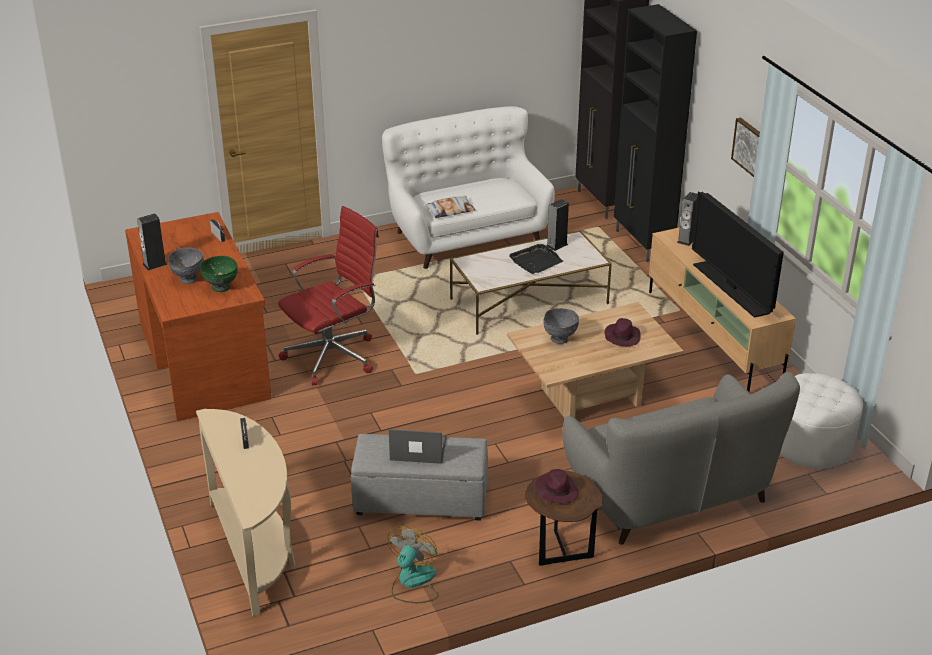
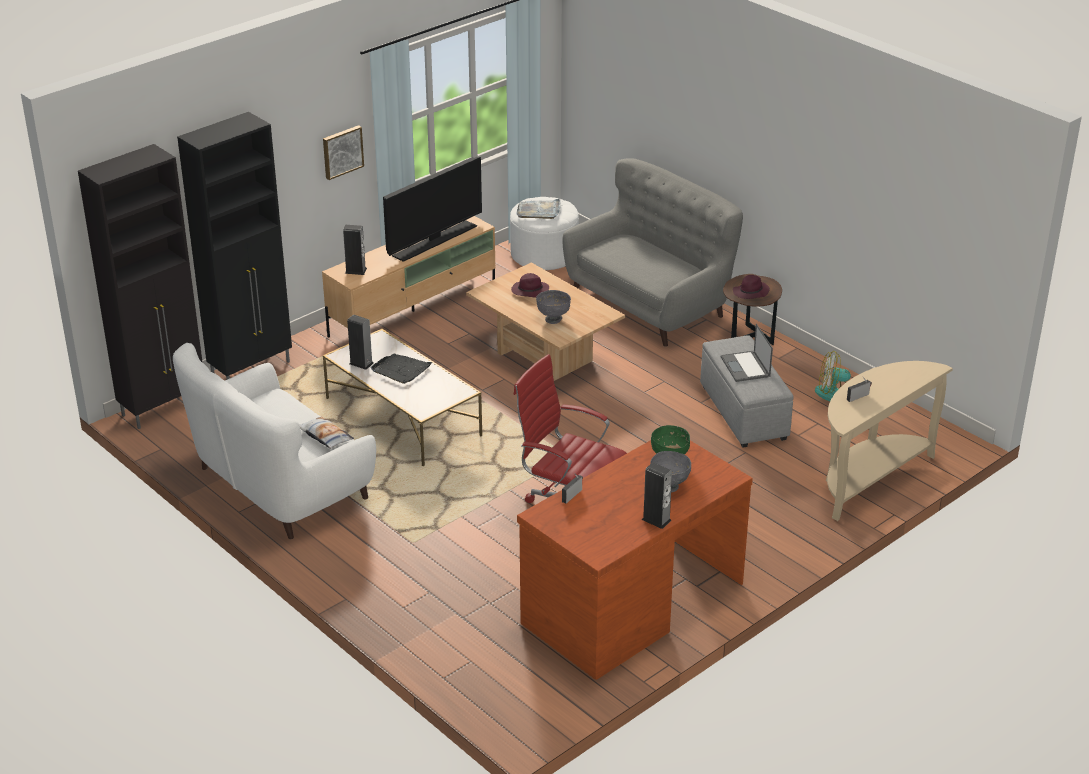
camera: 110 degrees left, 0 degrees up
(816, 388) = (539, 211): none -> grey tray

